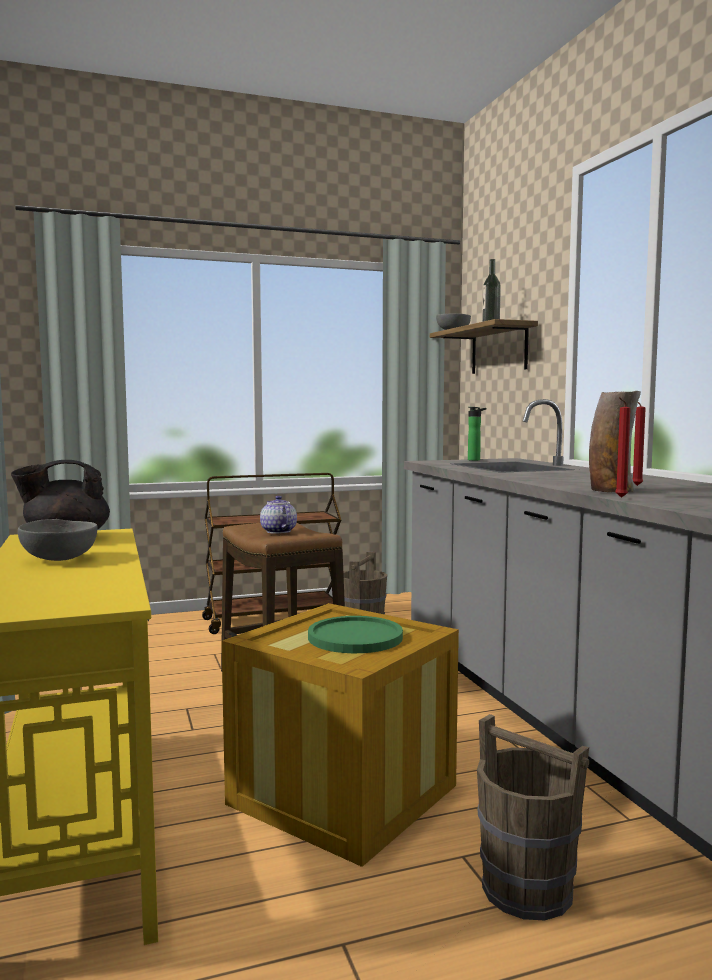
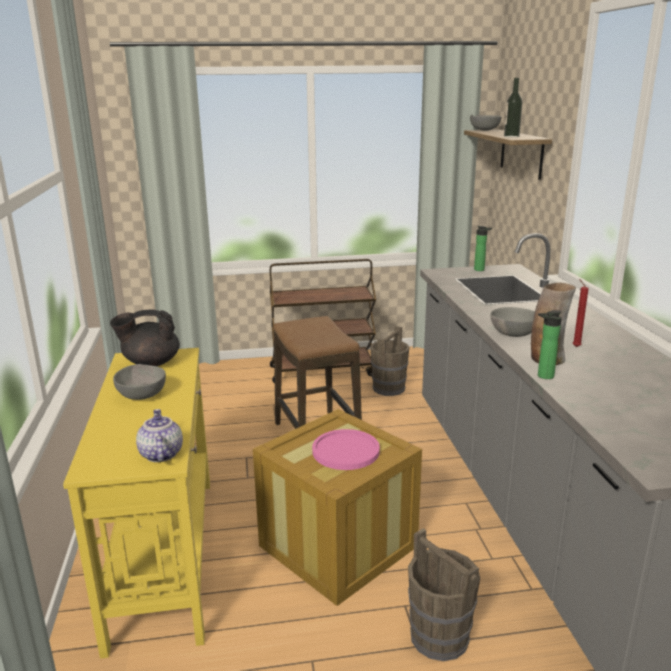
camera: 10 degrees right, 15 degrees up
(277, 531) = (312, 333): teapot -> teapot (160, 454)
(355, 637) = (345, 451): green plate -> pink plate
(552, 482) = (511, 335): none -> grey bowl
(619, 497) = (543, 376): red candle -> bottle

